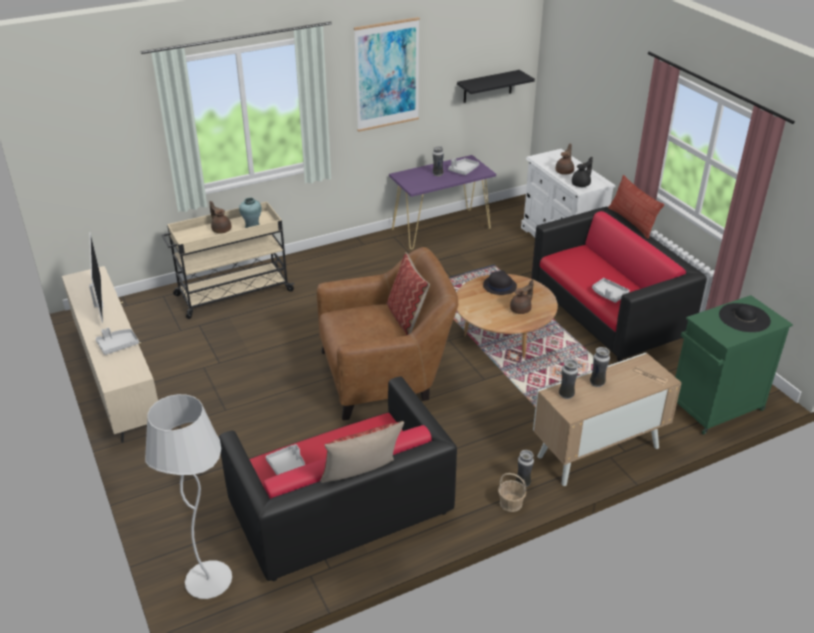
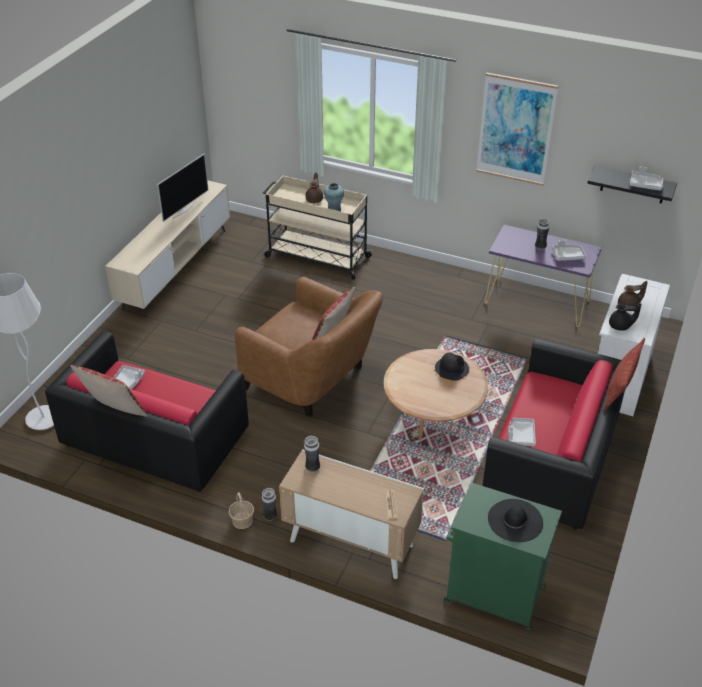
camera: 50 degrees right, 5 degrees up
(118, 345) = (154, 242): grey tray -> grey tray (645, 185)
(521, 309) = (434, 396): brown teapot -> none
(597, 383) = (347, 478): vase -> none

